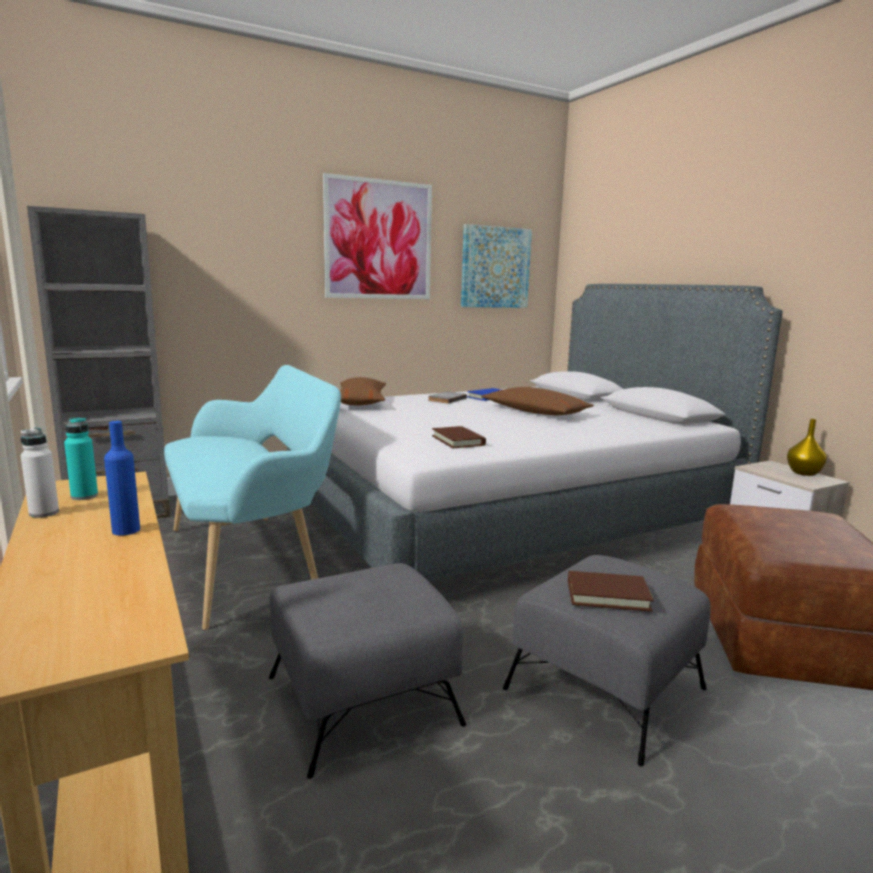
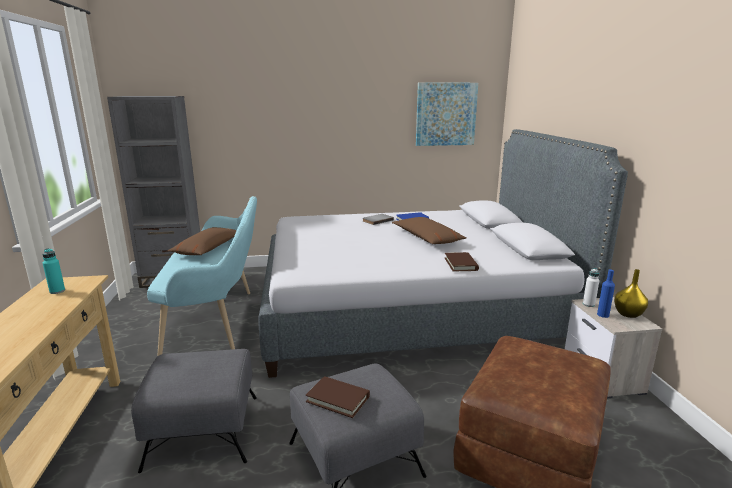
camera: 20 degrees right, 5 degrees up
(44, 513) = (26, 301): white bottle -> white bottle (588, 304)
(126, 530) = (46, 319): blue bottle -> blue bottle (603, 315)
(361, 402) = (314, 220): brown pillow -> brown pillow (208, 249)
(378, 240) = (348, 98): picture -> none
(458, 440) = (332, 262): brown book -> brown book (461, 264)

